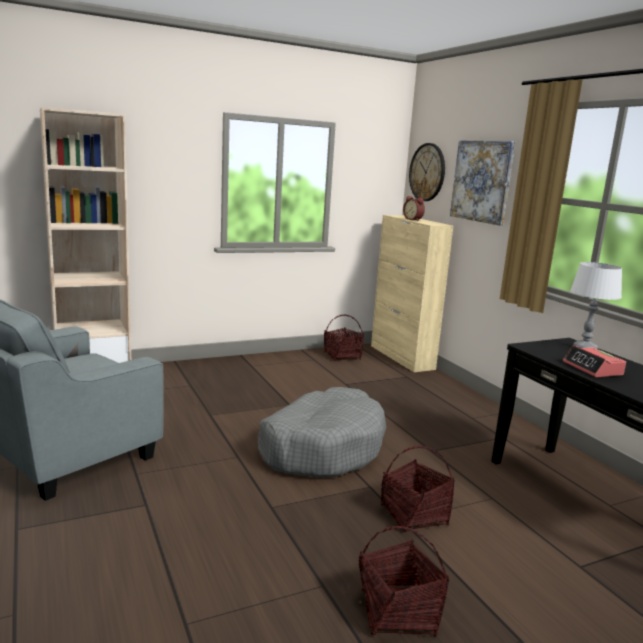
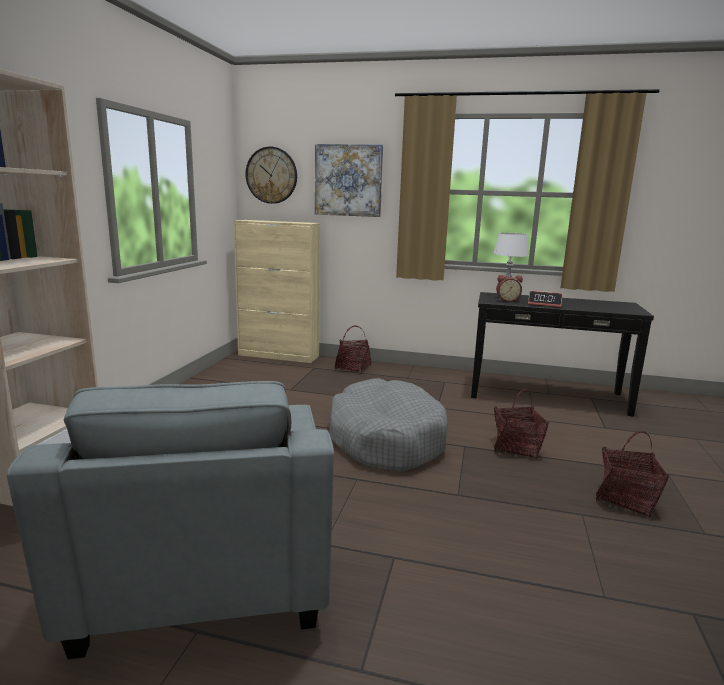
camera: 50 degrees left, 0 degrees up
(342, 356) = (237, 370): basket -> basket (353, 367)
(413, 219) = (276, 221): alarm clock -> alarm clock (507, 300)

